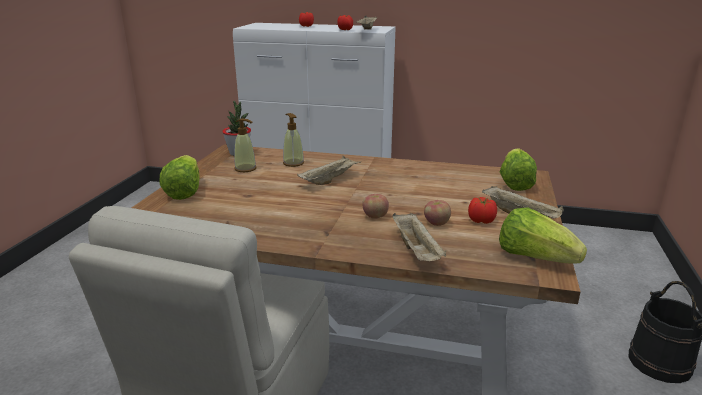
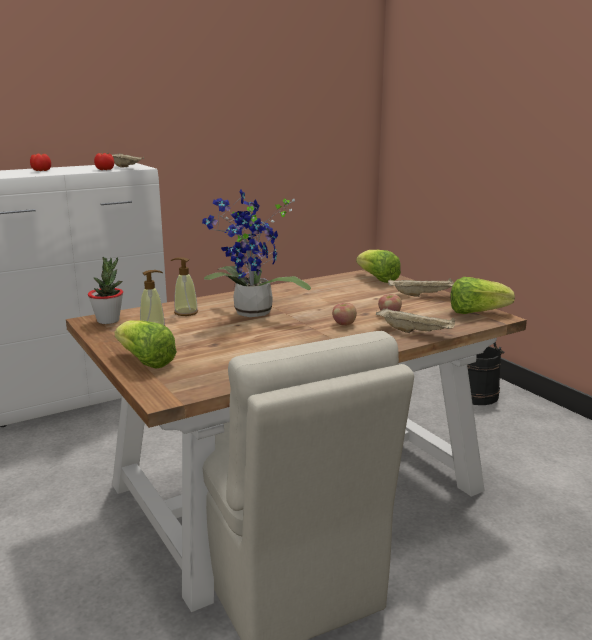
camera: 45 degrees left, 5 degrees down
(330, 180) = (251, 314): beige tray -> potted plant
(481, 221) = (410, 305): tomato -> none

